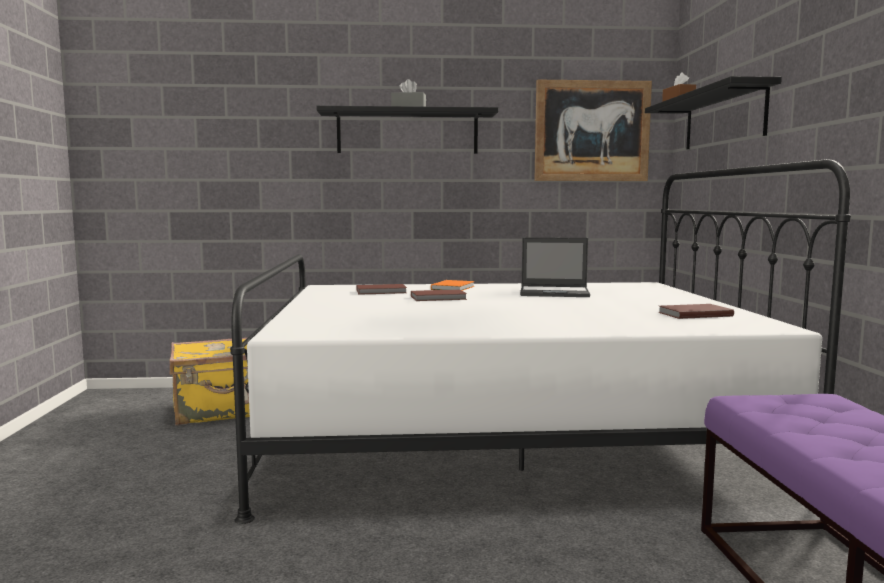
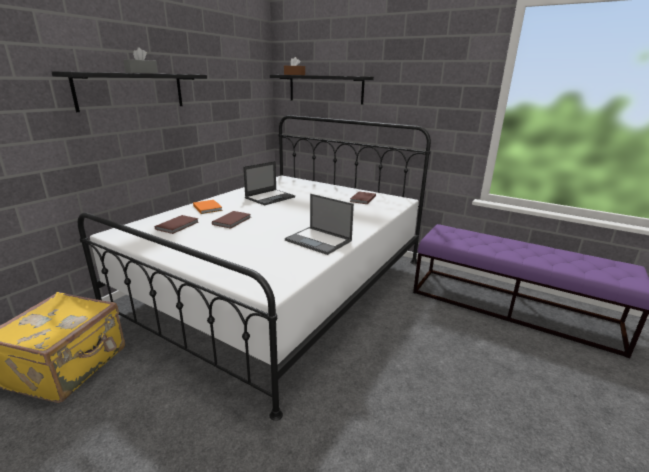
camera: 55 degrees left, 15 degrees up
(463, 325) = (319, 241): none -> laptop
(592, 131) = (240, 87): picture -> none

